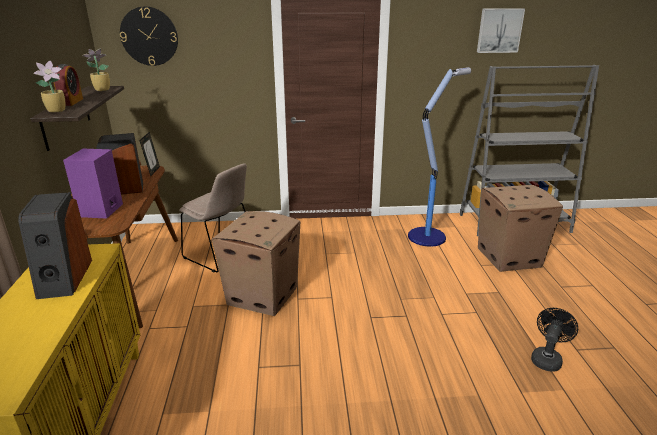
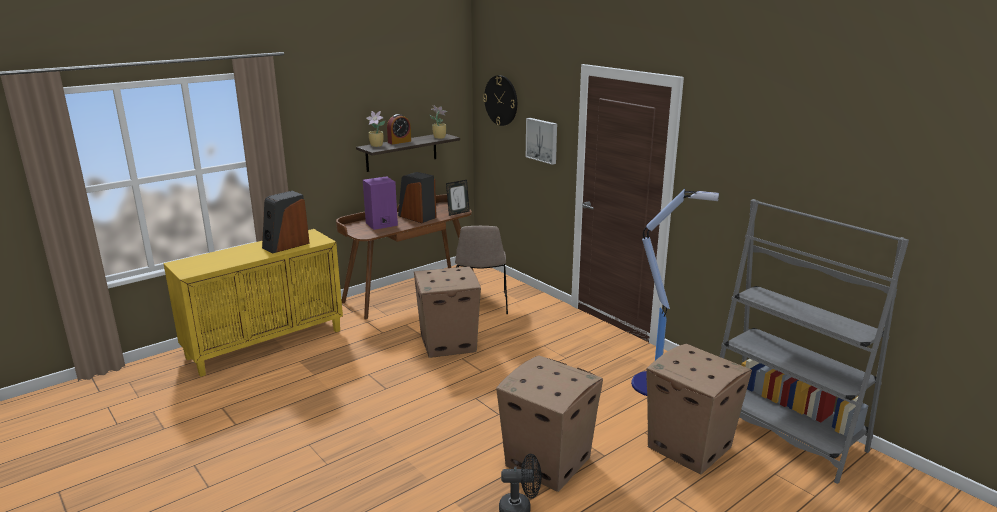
camera: 55 degrees right, 5 degrees down
(490, 319) = (547, 461): none -> cardboard box
(499, 30) = (803, 157): picture -> picture (542, 140)

